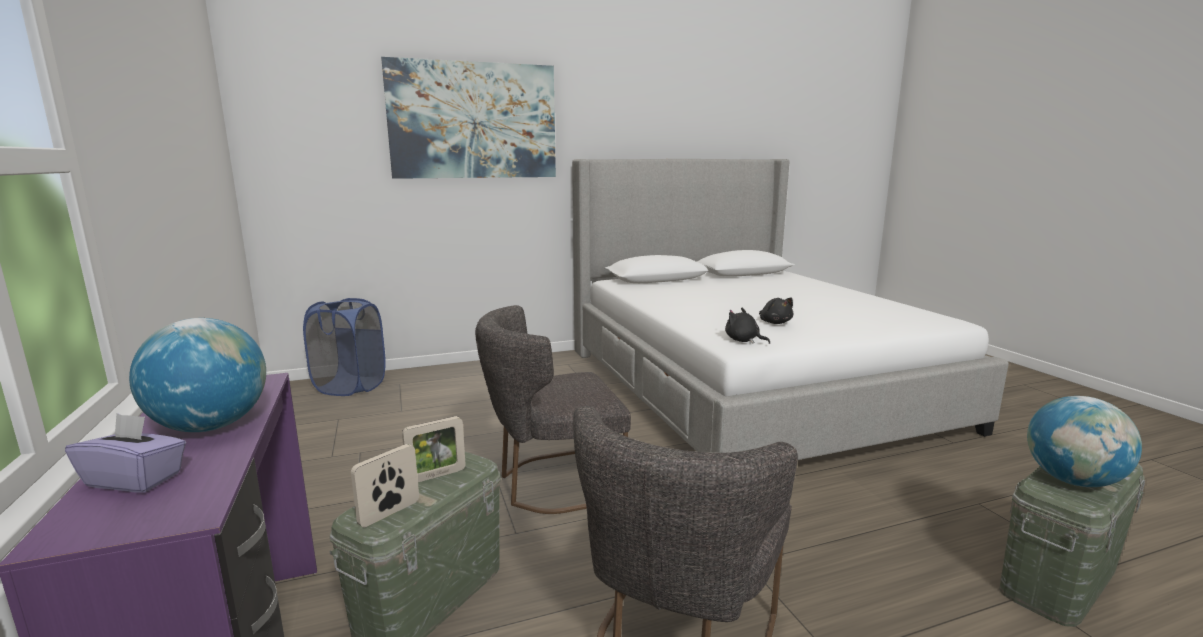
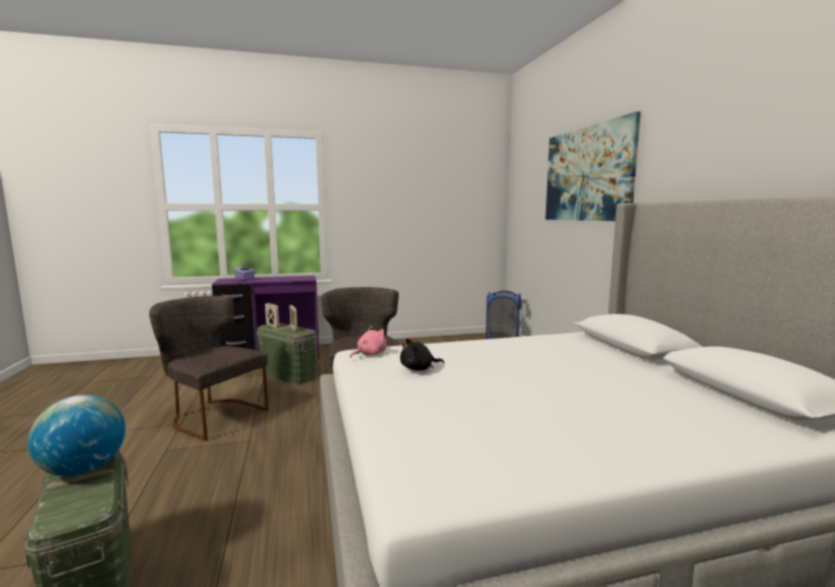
camera: 95 degrees right, 5 degrees down
(210, 426) = (272, 279): globe -> none
(743, 340) = (370, 354): black plush toy -> pink plush toy

